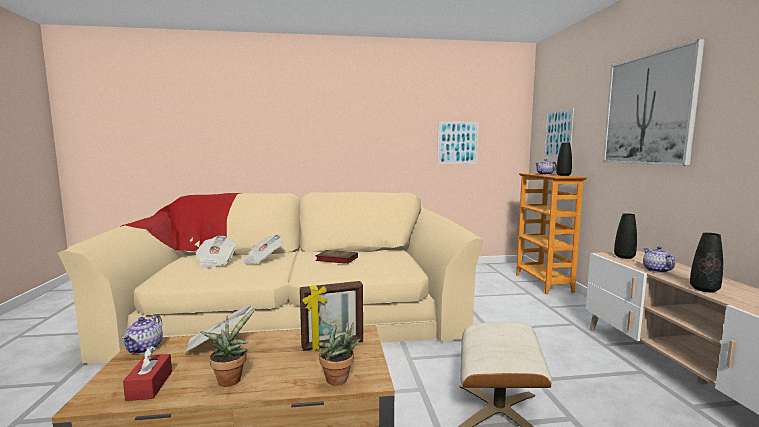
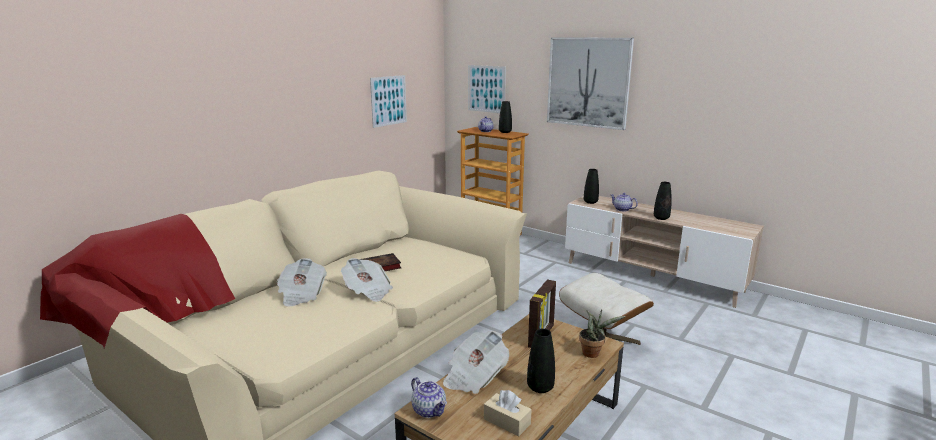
camera: 45 degrees left, 10 degrees up
(150, 385) = (507, 421): red tissue box -> beige tissue box
(215, 263) = (254, 318): newspaper -> newspaper (368, 291)
(230, 379) = (540, 387): potted plant -> black vase

